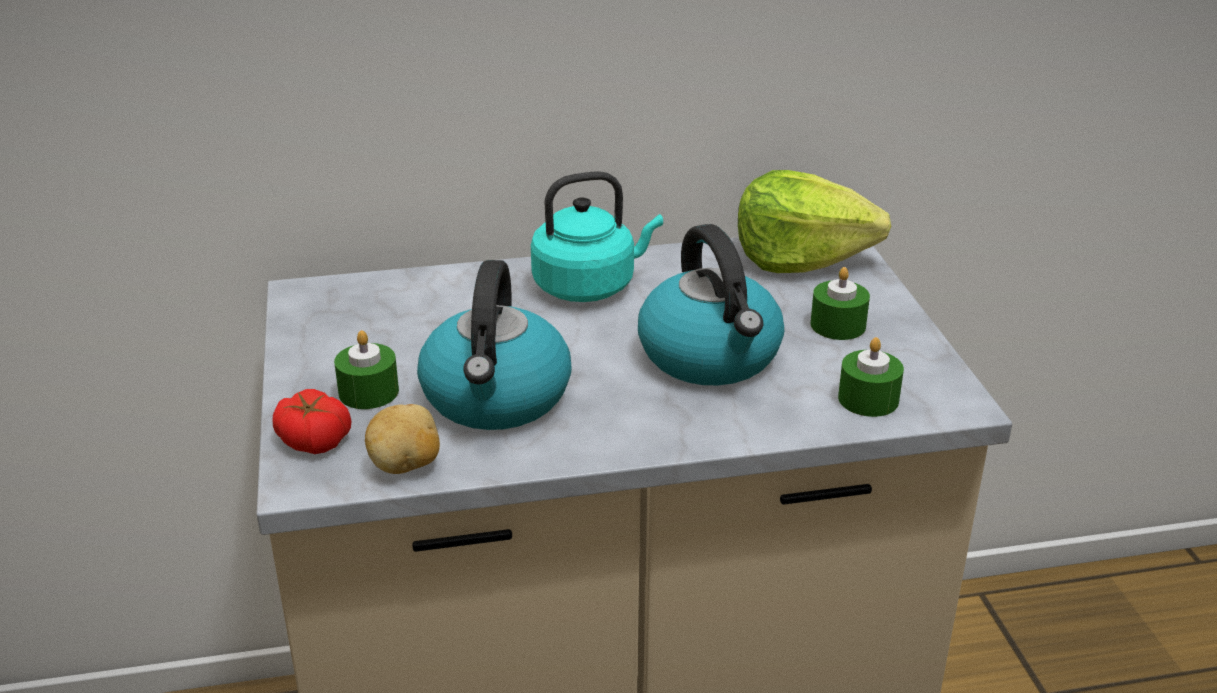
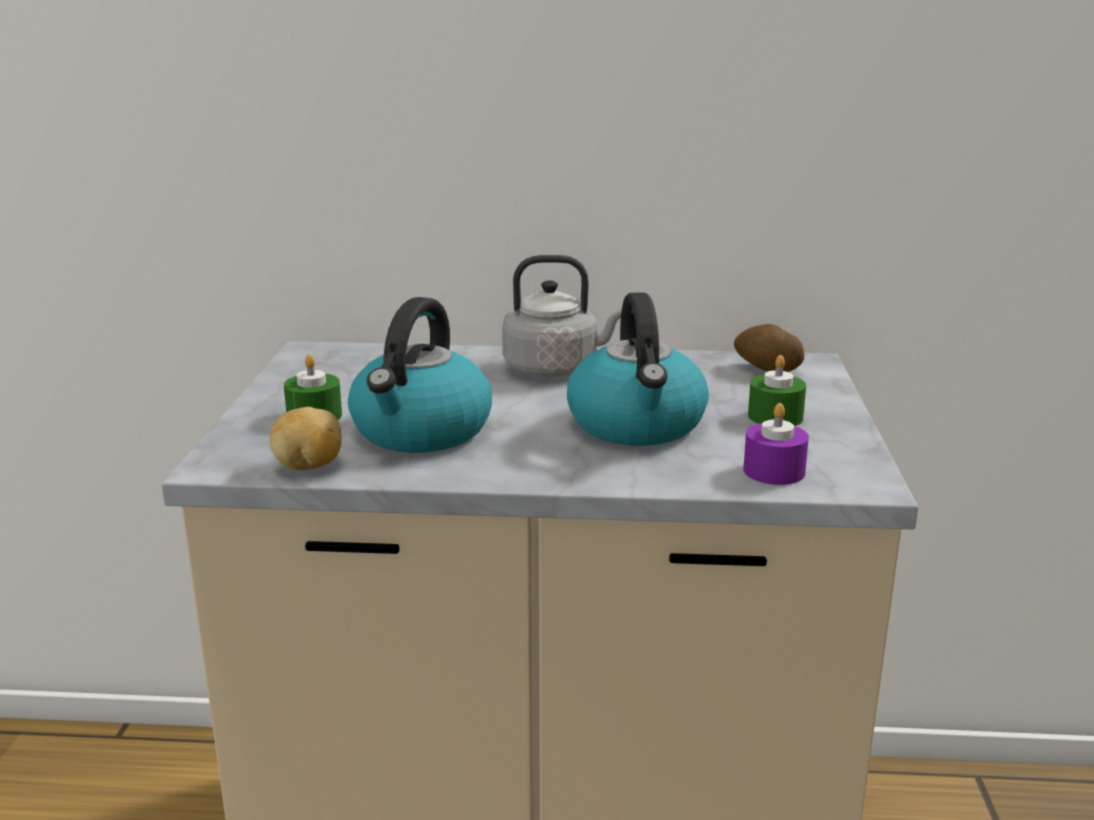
camera: 15 degrees right, 10 degrees down
(313, 440) = (245, 441): tomato -> none
(589, 286) = (556, 369): turquoise kettle -> grey kettle
(800, 258) = (766, 369): lettuce -> potato
(868, 399) = (774, 471): green candle -> purple candle

